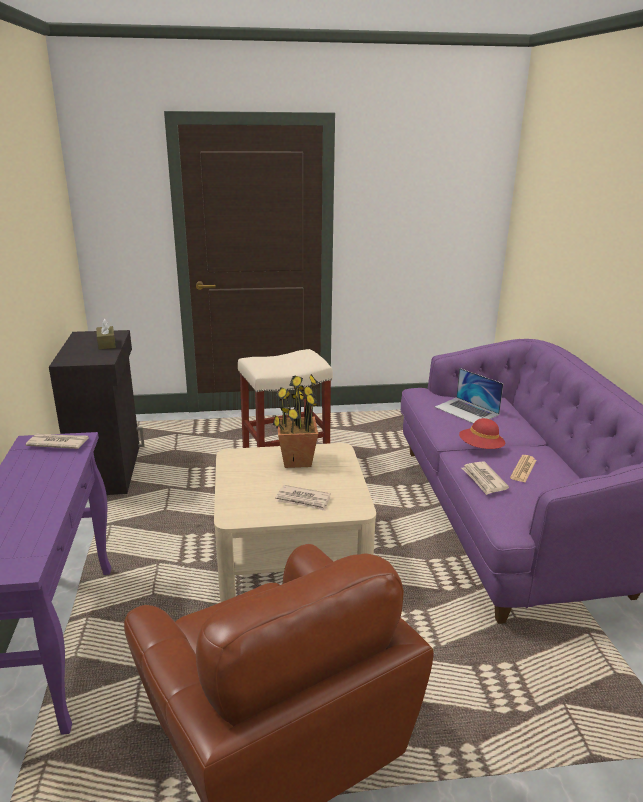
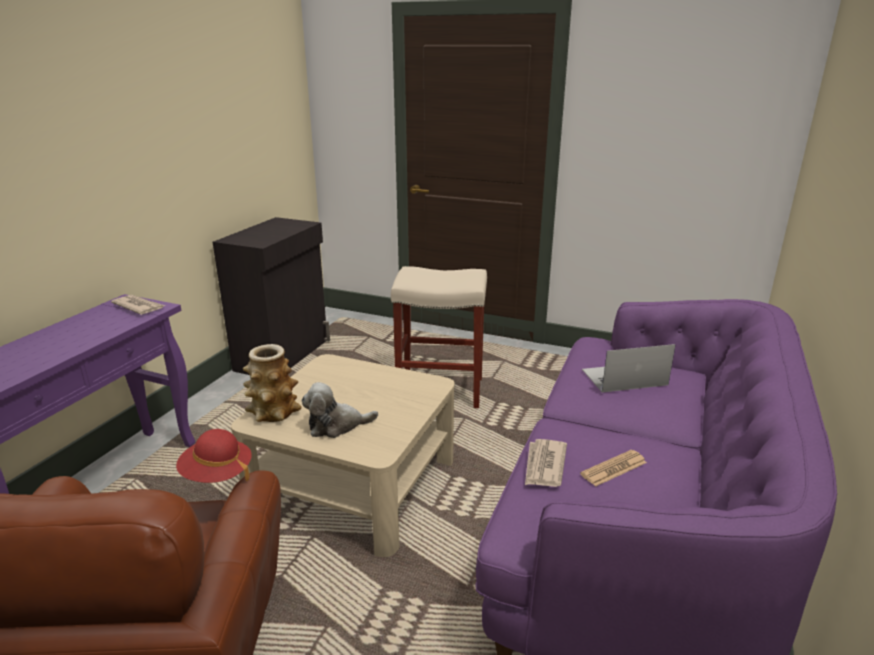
camera: 30 degrees right, 0 degrees up
(106, 343) = (284, 231): brown tissue box -> none
(240, 506) = (274, 412): none -> vase
(296, 460) = (379, 383): potted plant -> none
(303, 500) = (336, 425): newspaper -> plush toy
(466, 410) = (623, 377): laptop -> laptop turned 90 degrees clockwise
(480, 448) = (591, 427): red hat -> red hat (217, 474)

